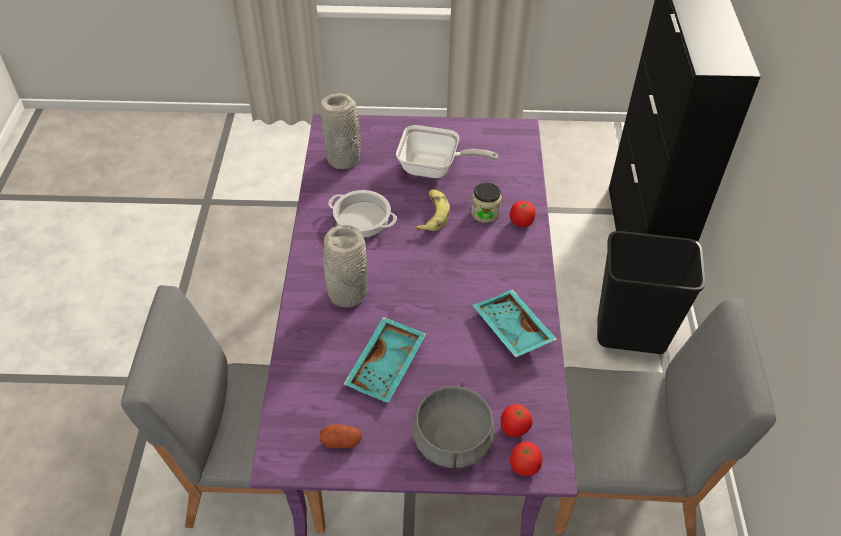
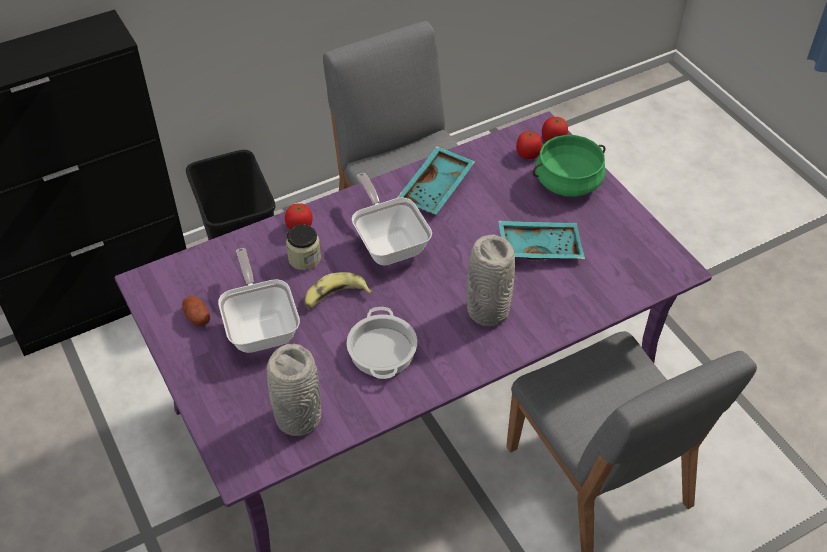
camera: 120 degrees left, 0 degrees up
(341, 441) = (629, 241): potato -> potato (197, 317)
(453, 440) = (568, 181): grey cooking pot -> green cooking pot
(466, 268) = (389, 243): none -> frying pan

